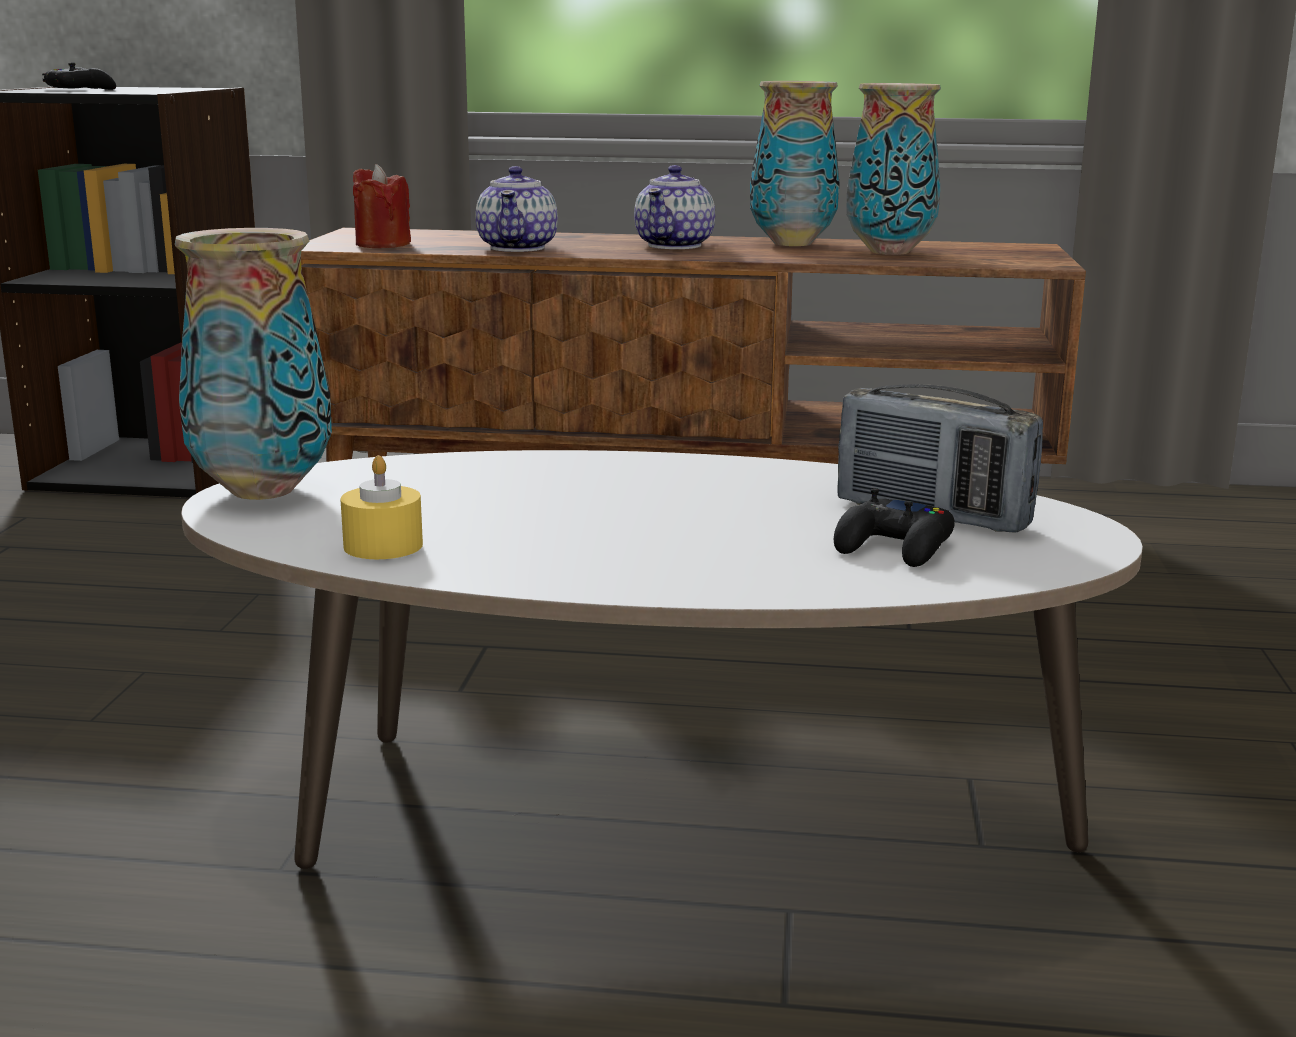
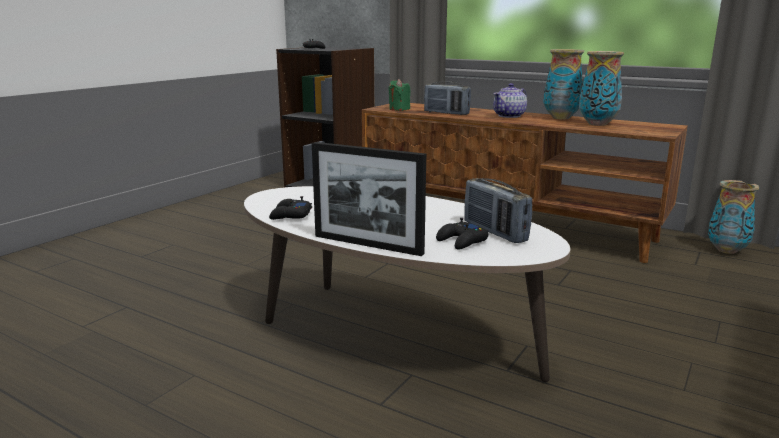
camera: 25 degrees right, 0 degrees up
(263, 491) = (278, 193): vase -> vase (727, 251)
(382, 244) = (399, 109): red candle -> green candle
(383, 546) = (290, 215): yellow candle -> black game controller
(518, 247) = (446, 113): teapot -> radio
(693, 589) = (367, 244): none -> picture frame

